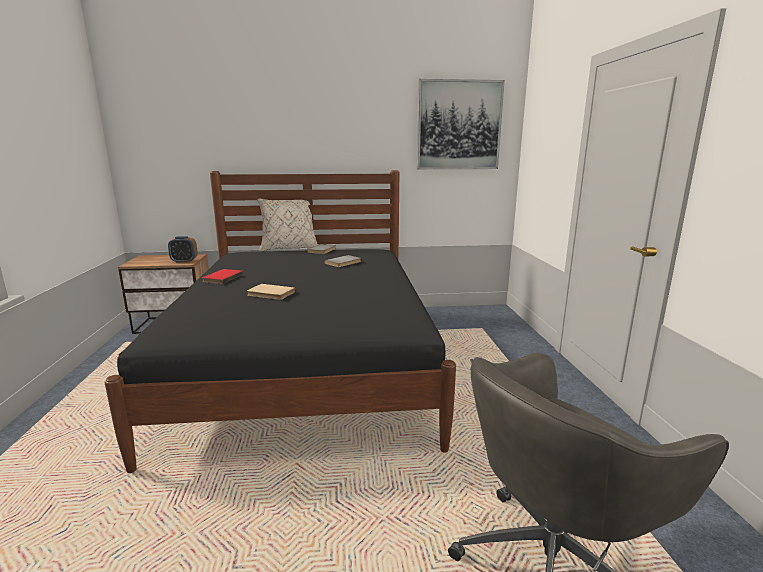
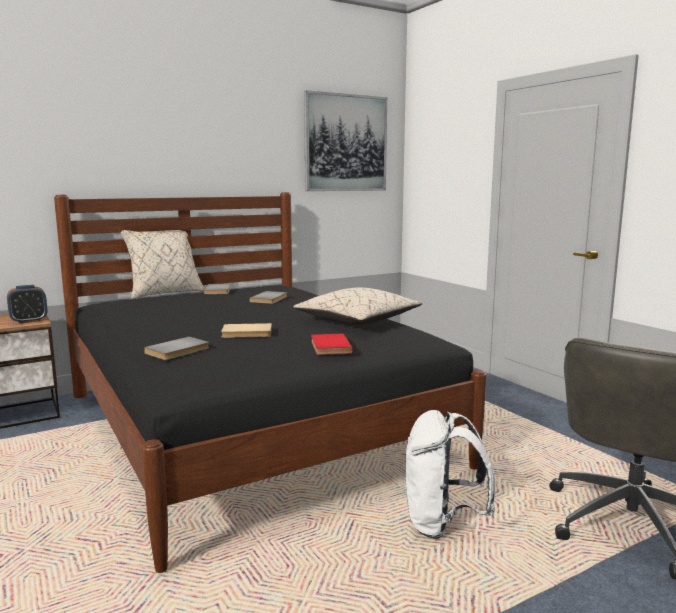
camera: 25 degrees left, 5 degrees down
(199, 303) = (179, 351): none -> grey book
(222, 278) = (151, 326): red book -> red book (328, 346)
(360, 500) = (442, 524): none -> white backpack
(374, 293) = (357, 321): none -> beige pillow

